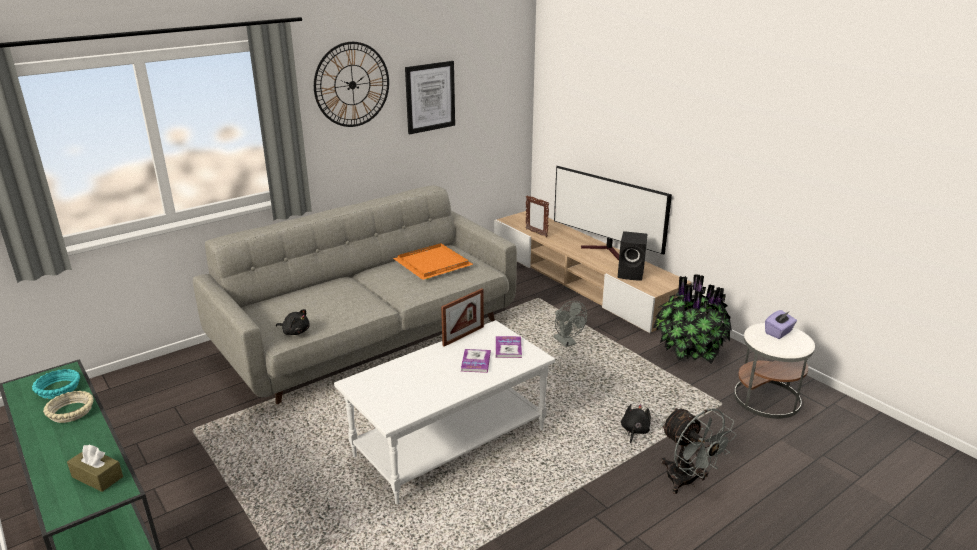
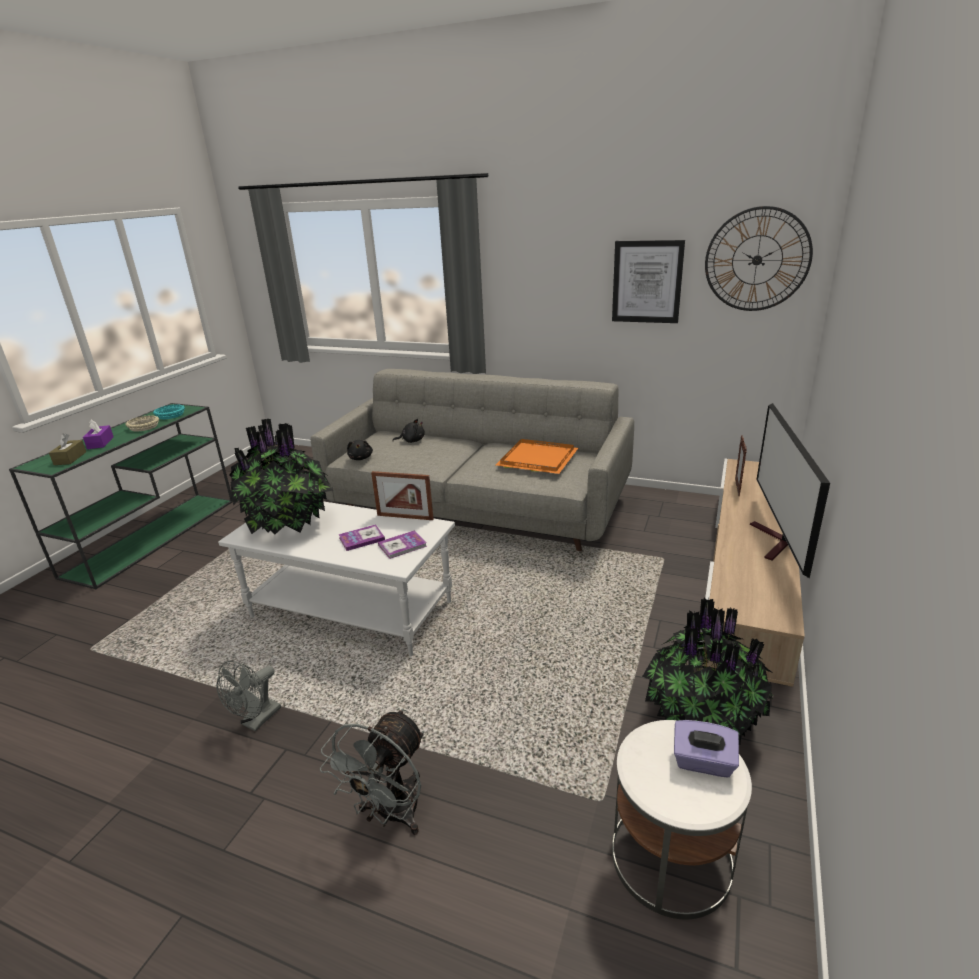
camera: 60 degrees right, 0 degrees up
(74, 449) = (100, 443): none -> purple tissue box
(352, 85) = (549, 253): wall clock -> wall clock (757, 260)
(402, 389) = (290, 523): none -> potted plant
(567, 343) = (595, 612): grey fan -> grey fan (257, 721)
(632, 274) = (743, 580): black speaker -> none
(634, 431) = (463, 729): black plush toy -> black plush toy (411, 441)

